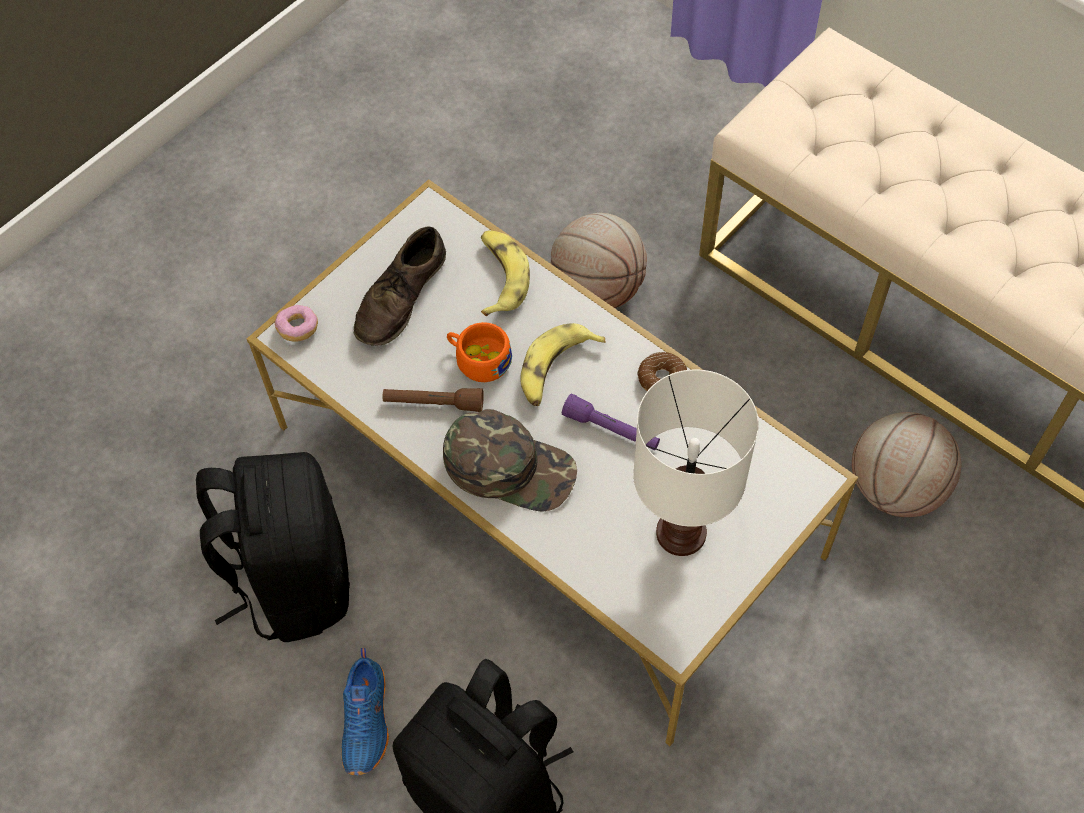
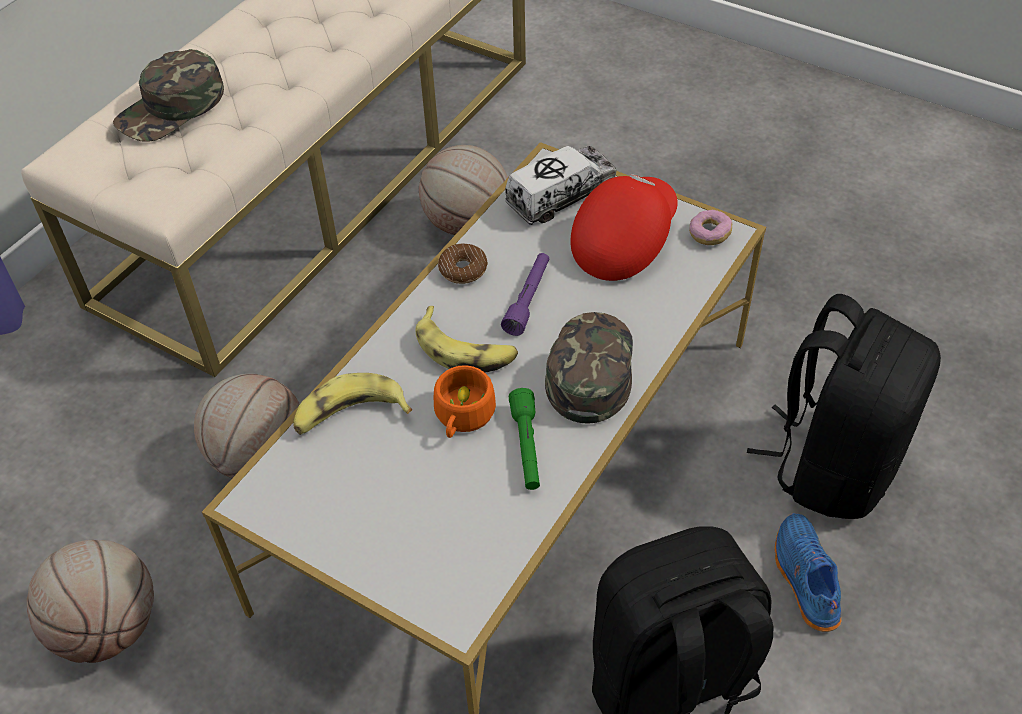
camera: 100 degrees left, 10 degrees down
(298, 328) = (446, 606): donut -> donut (709, 234)
(367, 721) = (804, 579): blue shoe -> blue shoe turned 90 degrees counterclockwise
(401, 297) = (386, 505): brown shoe -> none
(433, 403) = (526, 447): brown flashlight -> green flashlight
(455, 192) = (109, 627): none -> basketball
(681, 531) = (623, 241): white table lamp -> red cap
(760, 483) = (561, 196): none -> toy truck
(903, 128) = (172, 108): none -> green cap

